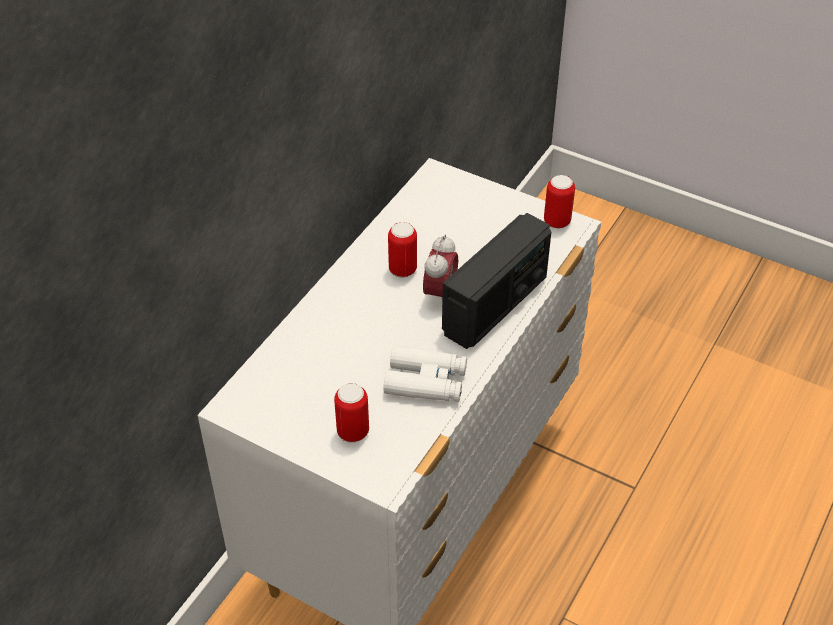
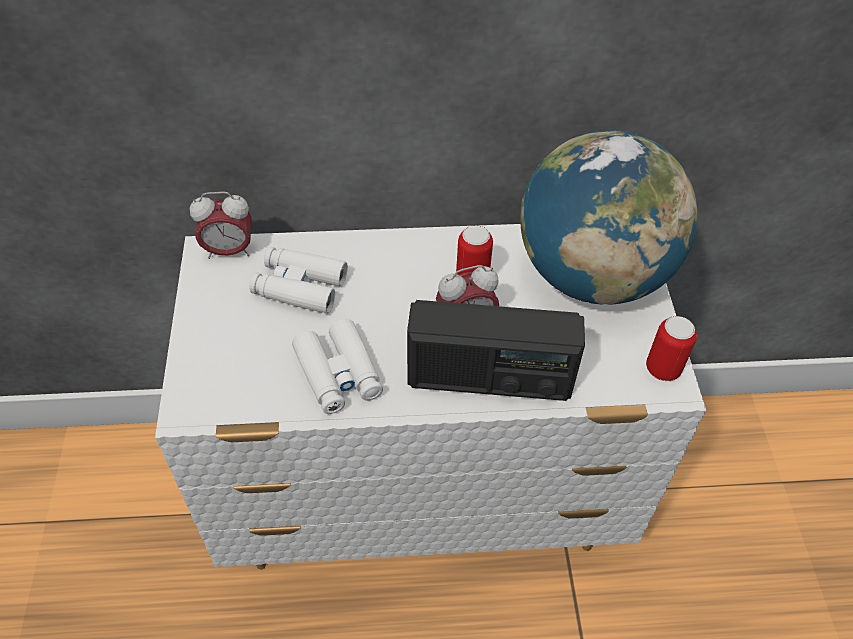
camera: 55 degrees right, 5 degrees up
(243, 393) = (229, 251): none -> alarm clock
(322, 366) = (299, 286): none -> white binoculars
(353, 432) = (234, 351): can -> none
(454, 209) = (592, 275): none -> globe

